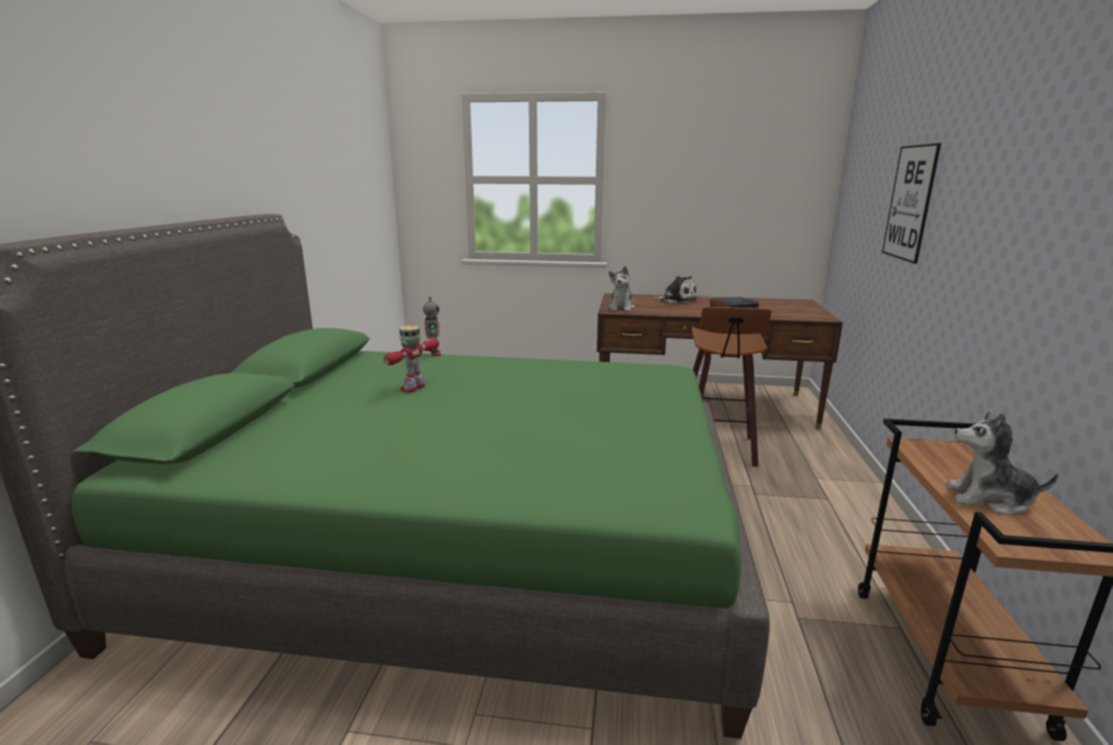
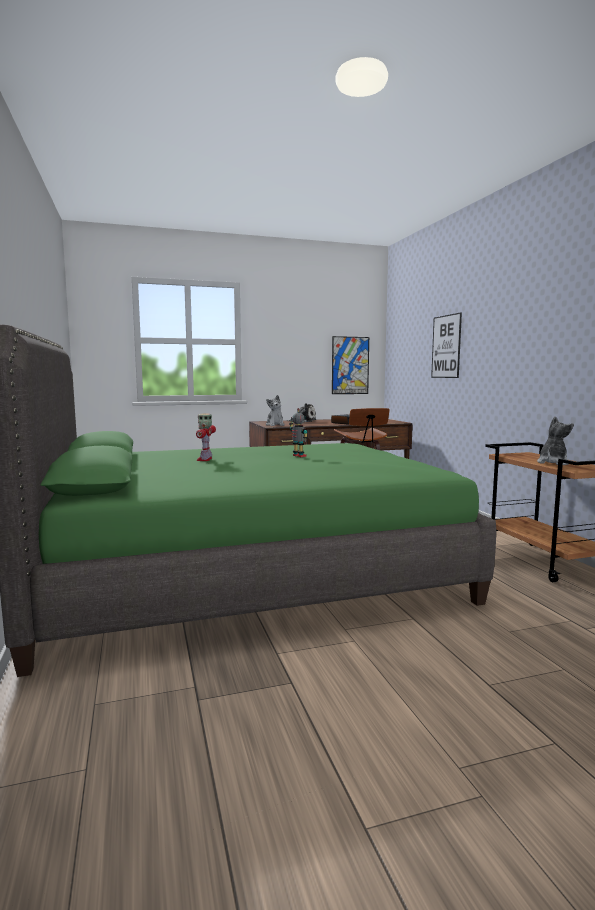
camera: 25 degrees left, 10 degrees down
(434, 354) = (184, 449): toy robot -> toy robot (298, 456)
(772, 215) = (350, 365): none -> picture
(989, 500) = (552, 463): plush toy -> plush toy turned 135 degrees clockwise

